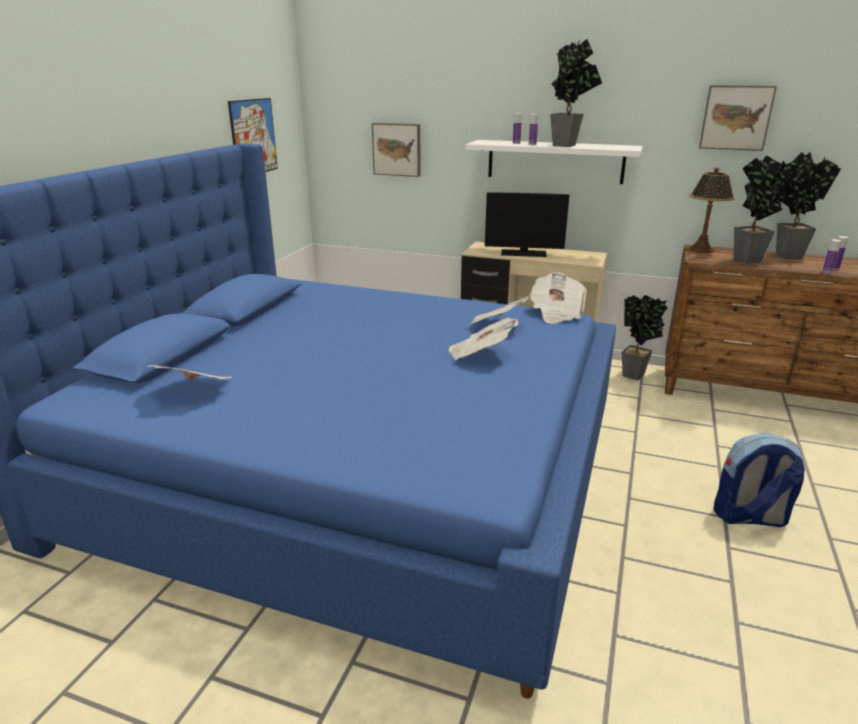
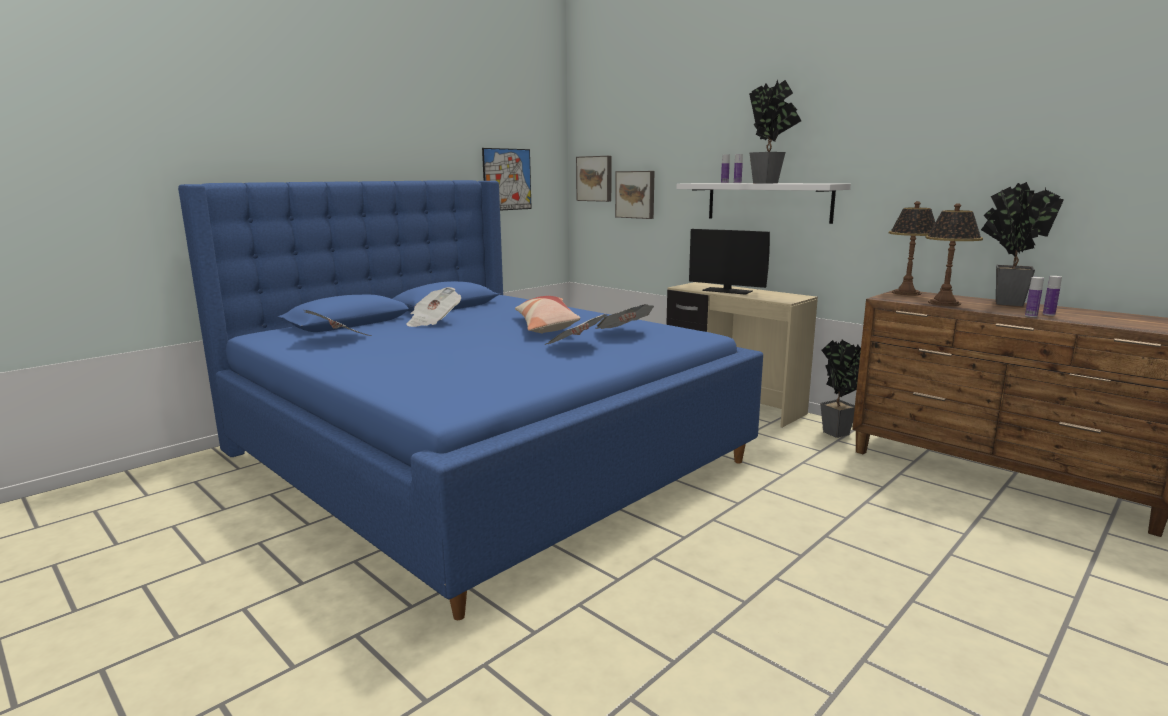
camera: 25 degrees right, 10 degrees down
(406, 327) = (546, 326): none -> pillow
(556, 313) = (695, 331): newspaper -> newspaper (433, 322)
(736, 117) = (946, 149): picture -> picture (595, 178)
(748, 261) = (944, 303): potted plant -> table lamp
(749, 517) = (830, 562): backpack -> none

